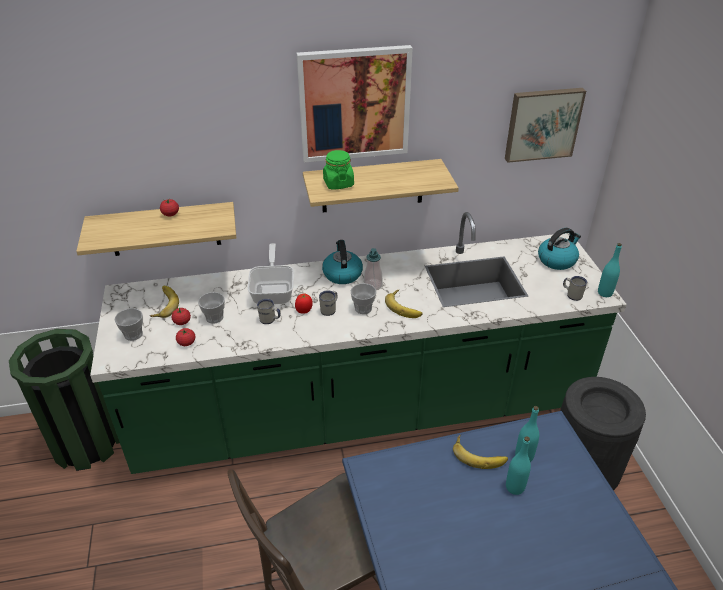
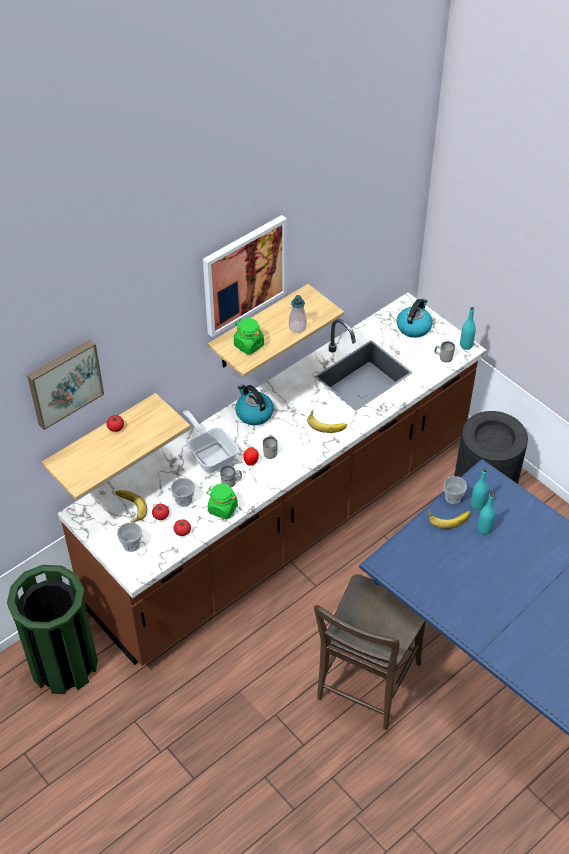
camera: 30 degrees left, 10 degrees up
(241, 339) = (222, 508): none -> green jar
(361, 411) = (284, 522): green counter -> brown counter
(363, 308) = (296, 439): cup -> cup (453, 498)
(373, 285) = (287, 413): soap dispenser -> soap dispenser (297, 327)
(542, 124) = (377, 223): picture -> picture (64, 382)

